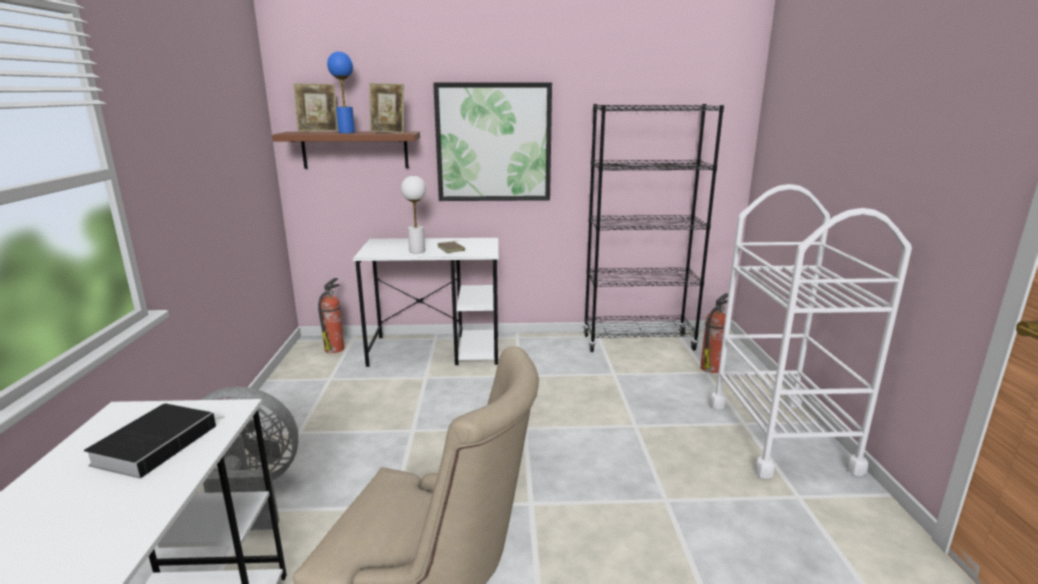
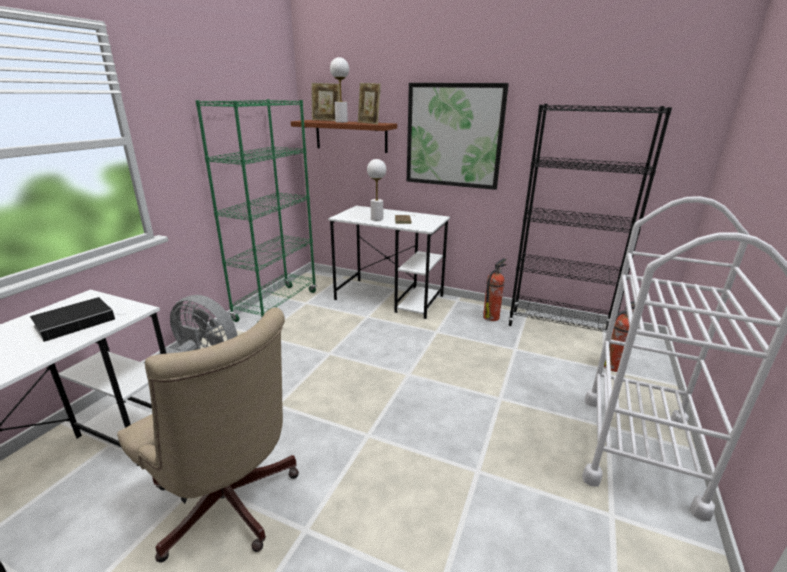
camera: 25 degrees right, 5 degrees up
(290, 391) = (276, 306): none -> green bookcase
(335, 348) = (324, 282): fire extinguisher -> fire extinguisher (491, 317)
(346, 132) = (341, 122): blue table lamp -> white table lamp

